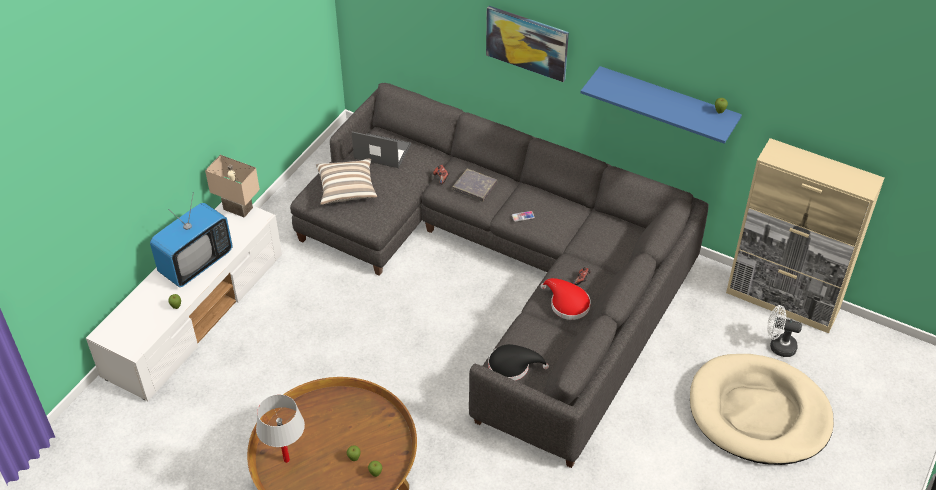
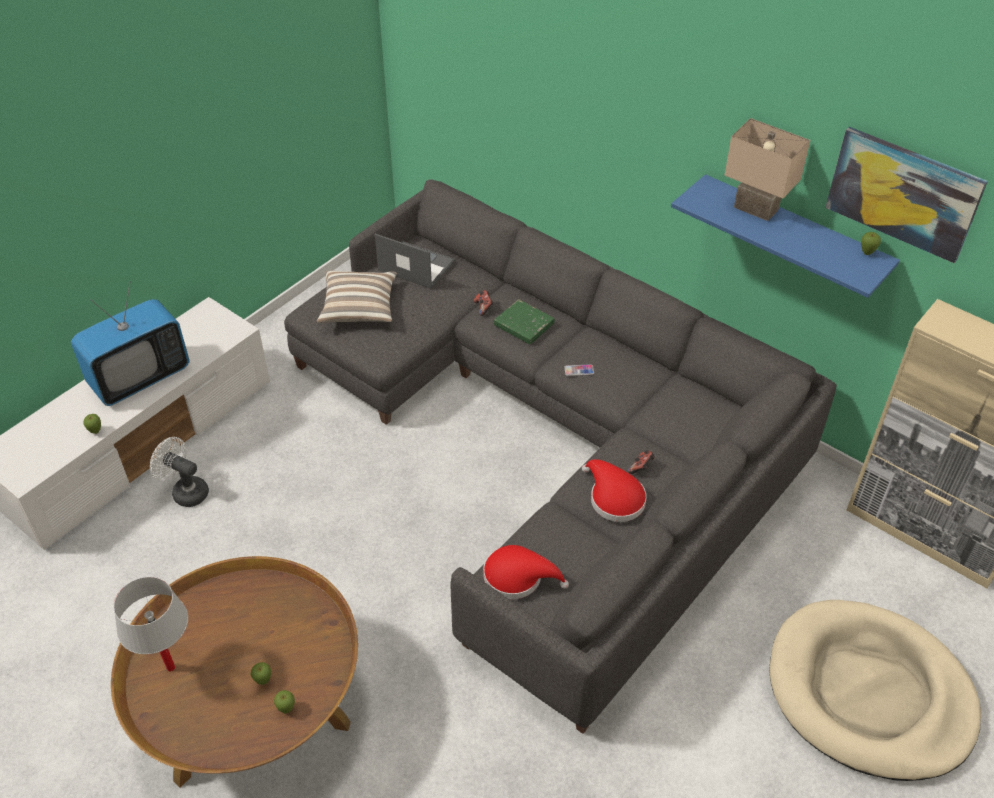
camera: 10 degrees right, 0 degrees up
(239, 208) = (216, 314): beige table lamp -> beige table lamp (757, 207)
(474, 187) = (524, 325): grey book -> green book
(512, 366) = (518, 577): black hat -> red hat
(527, 42) = (612, 135): picture -> picture (903, 193)
(778, 346) = (911, 597): white fan -> white fan (185, 491)

